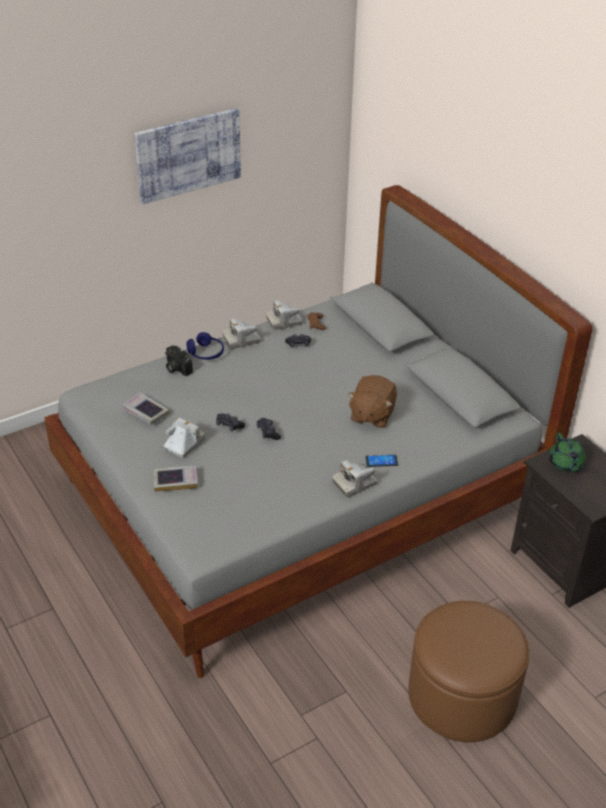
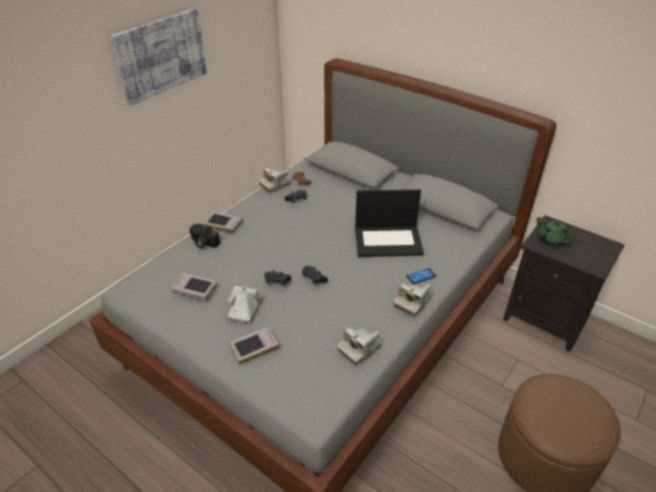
camera: 20 degrees left, 0 degrees up
(206, 353) = (223, 224): blue headphones -> book
(241, 340) = (248, 207): camera -> camera (359, 349)
(371, 415) = (388, 240): brown plush toy -> laptop

